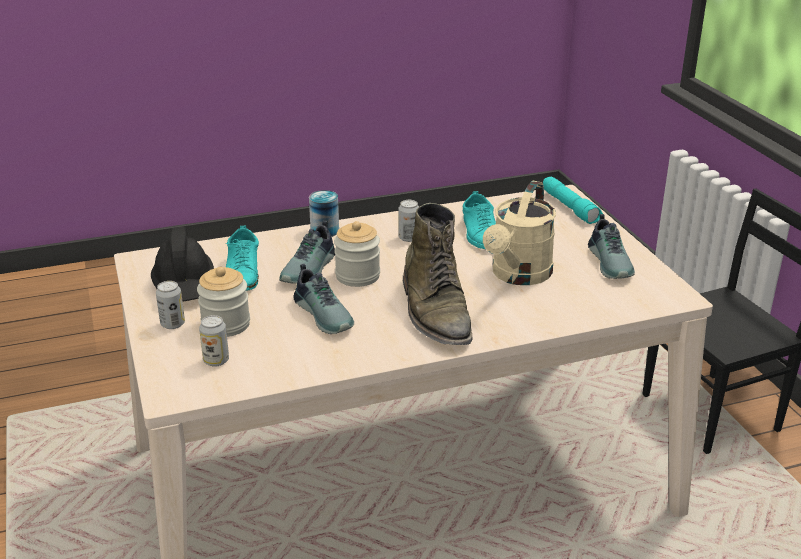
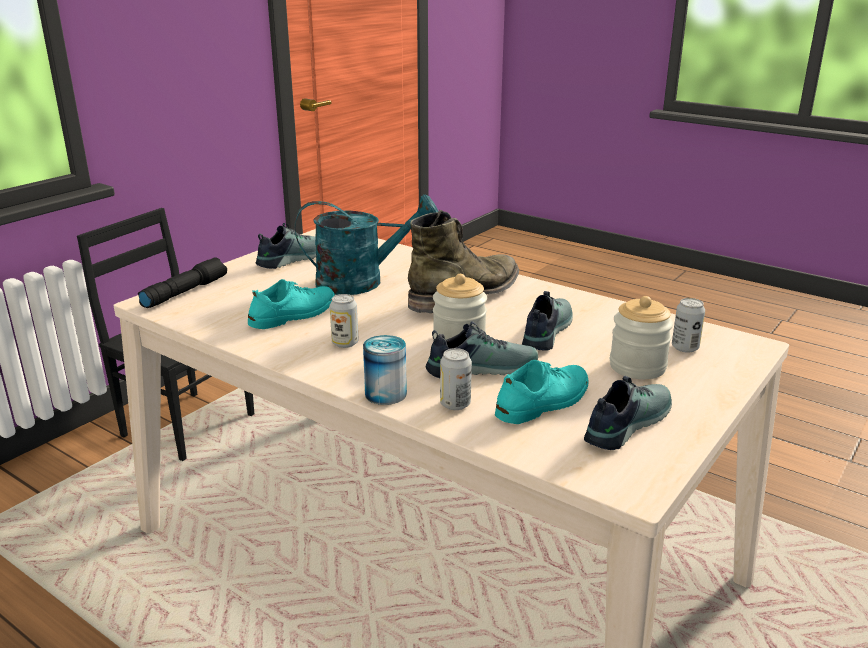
camera: 125 degrees left, 5 degrees down
(172, 324) = (686, 392): can -> can (455, 404)
(184, 285) = (624, 423): black hard hat -> shoe
(518, 276) = (362, 282): beige watering can -> turquoise watering can
(571, 208) = (185, 292): turquoise flashlight -> black flashlight

